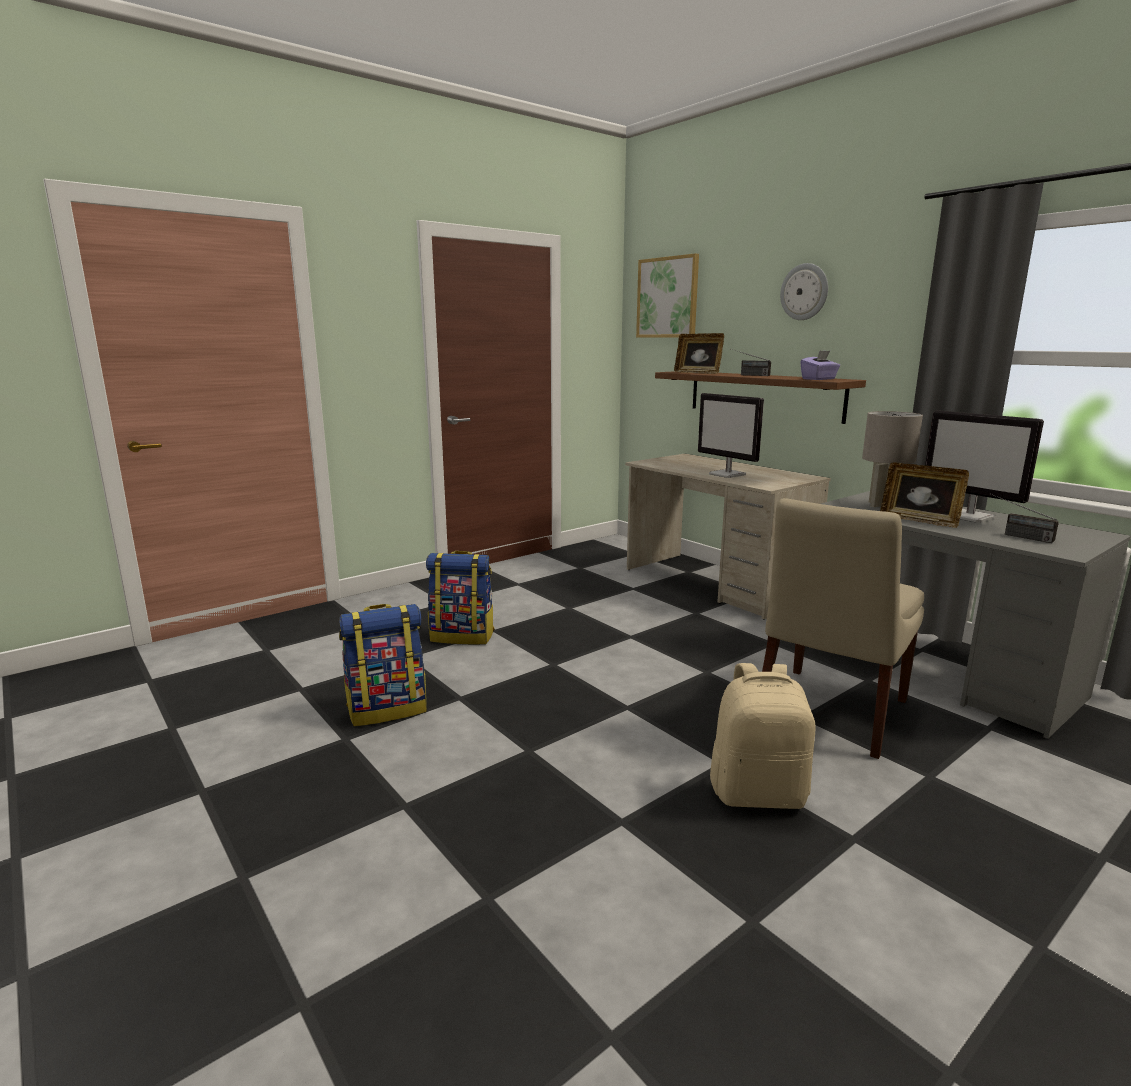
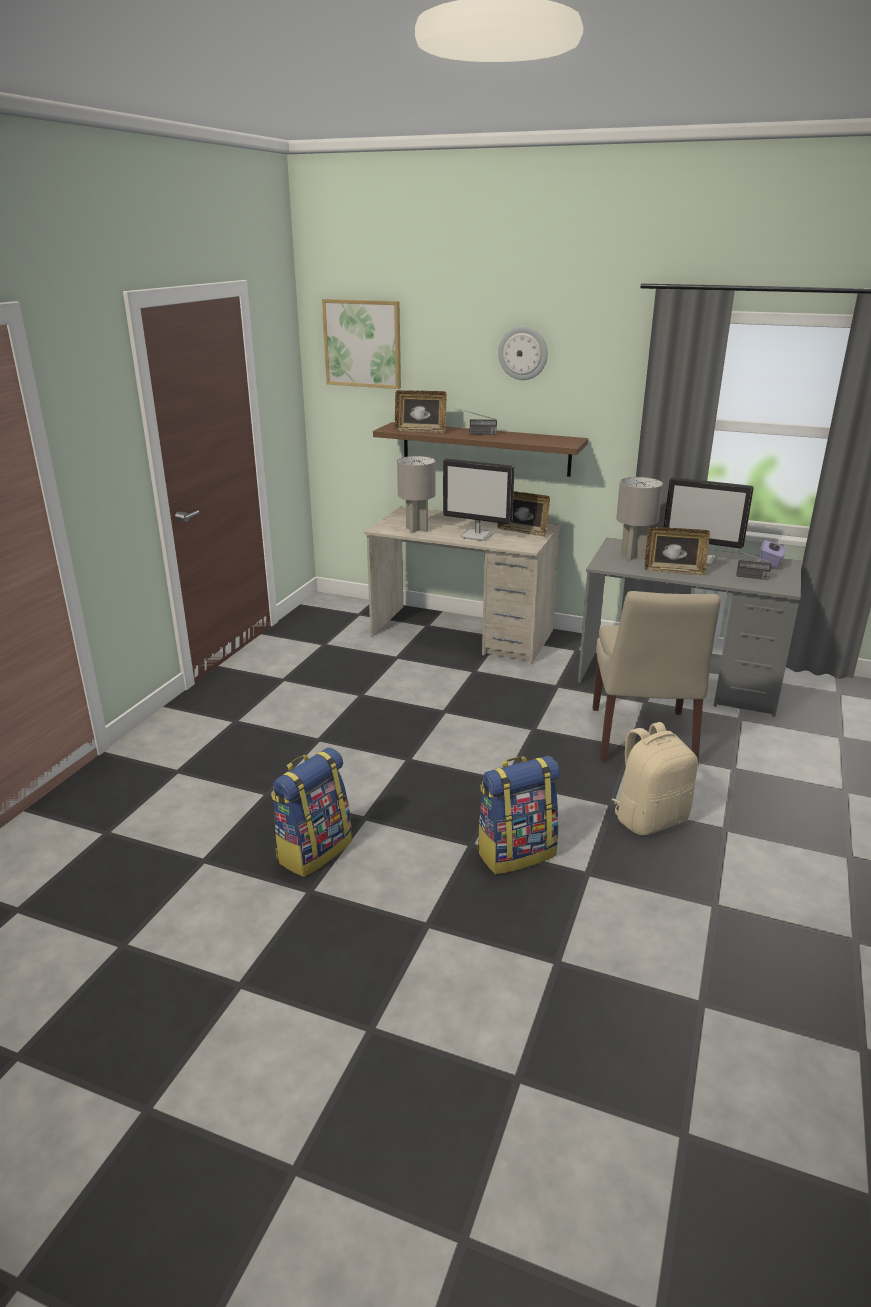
camera: 30 degrees left, 10 degrees up
(463, 636) = (296, 754): backpack -> backpack (516, 852)
(675, 466) = (417, 529): none -> grey table lamp
(780, 477) = (523, 531): none -> picture frame
(819, 379) = (553, 441): purple tissue box -> purple tissue box (770, 564)

